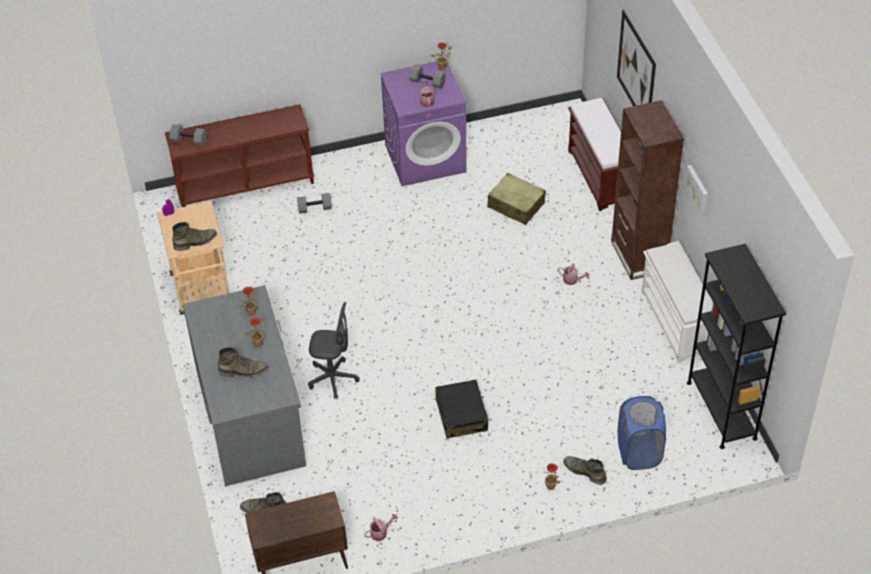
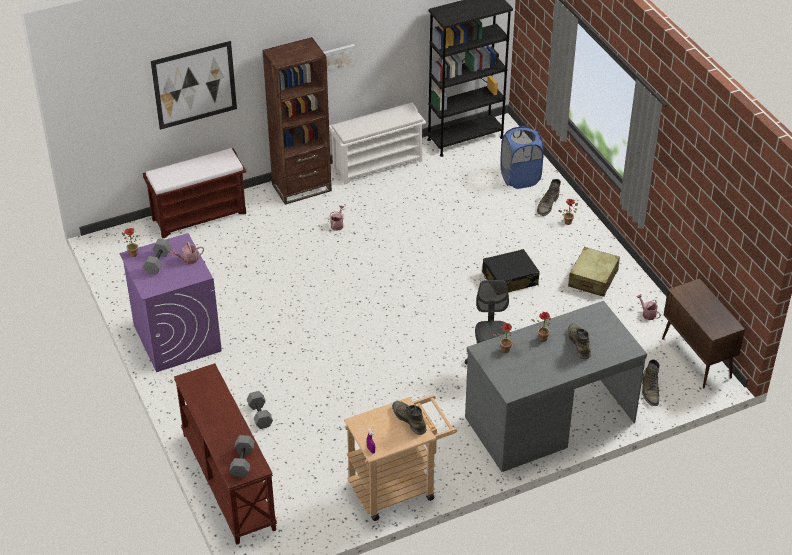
camera: 100 degrees left, 5 degrees down
(516, 205) = (243, 267): beige suitcase -> beige suitcase (593, 279)

